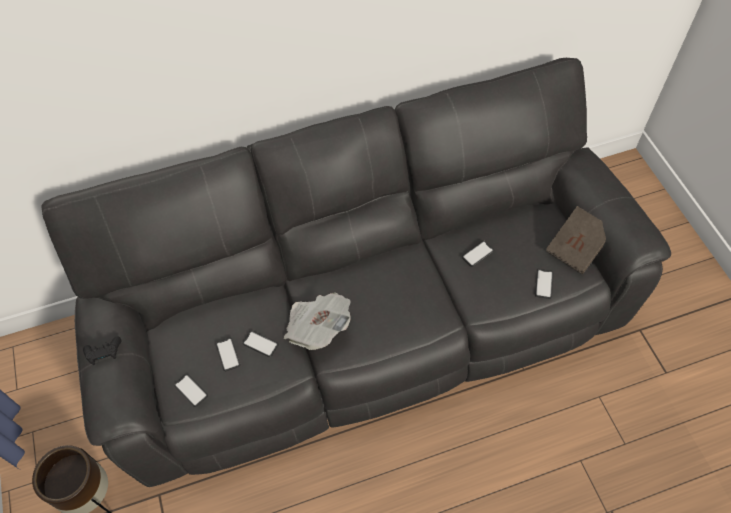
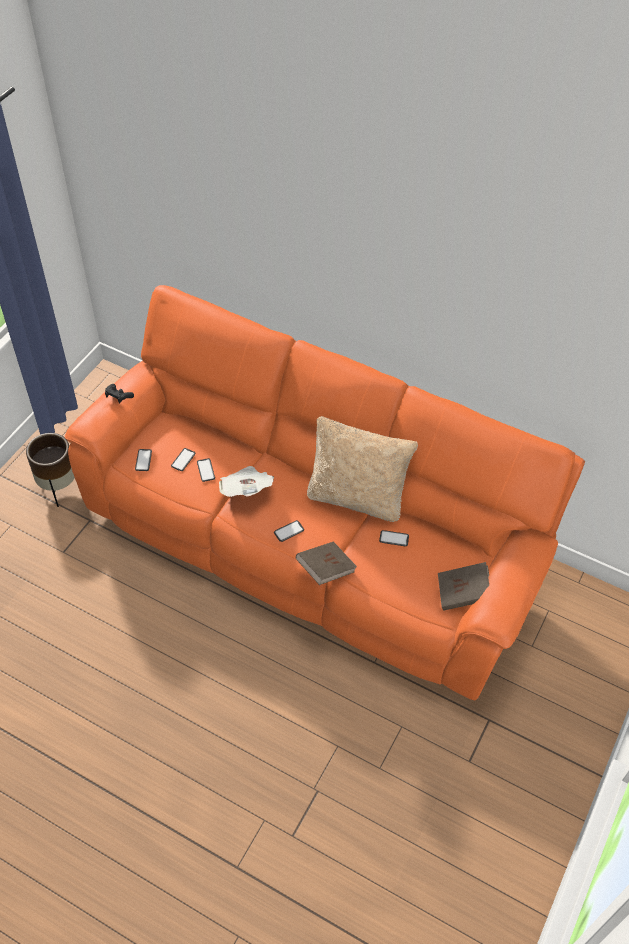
camera: 45 degrees right, 5 degrees down
(368, 322) = (313, 541): grey sofa -> orange sofa
(410, 251) = (356, 500): none -> beige pillow
(463, 329) = (325, 569): none -> brown book
(544, 284) = (410, 593): phone -> phone (289, 531)

